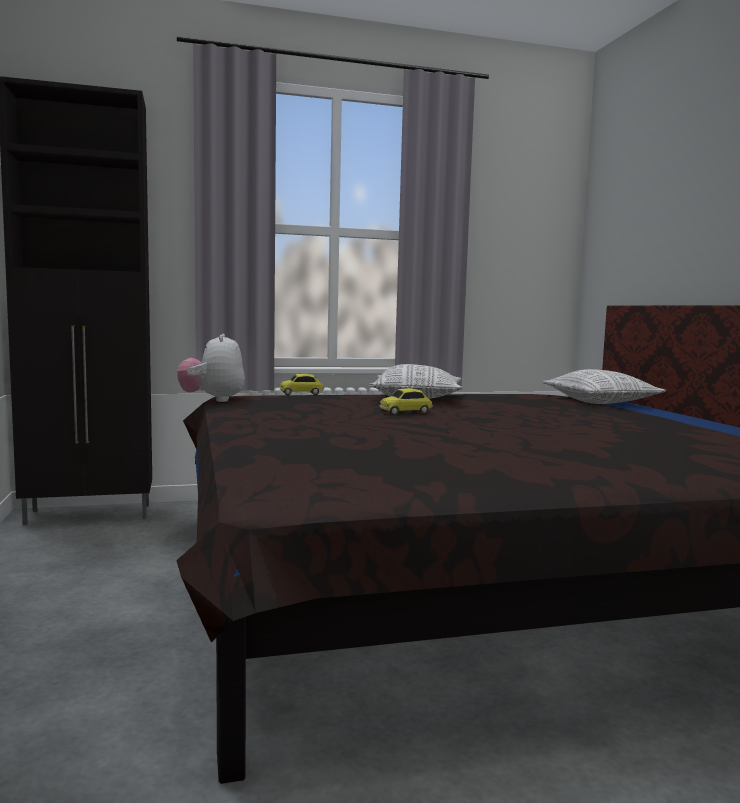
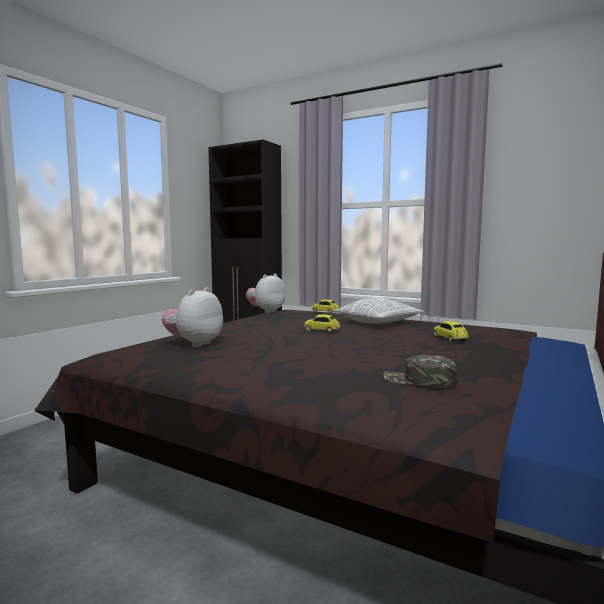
camera: 45 degrees right, 0 degrees up
(336, 447) = (194, 344): none -> plush toy
(545, 405) = (450, 339): none -> toy car
(600, 402) = (533, 343): pillow -> none
(679, 440) = (419, 380): none -> green cap

